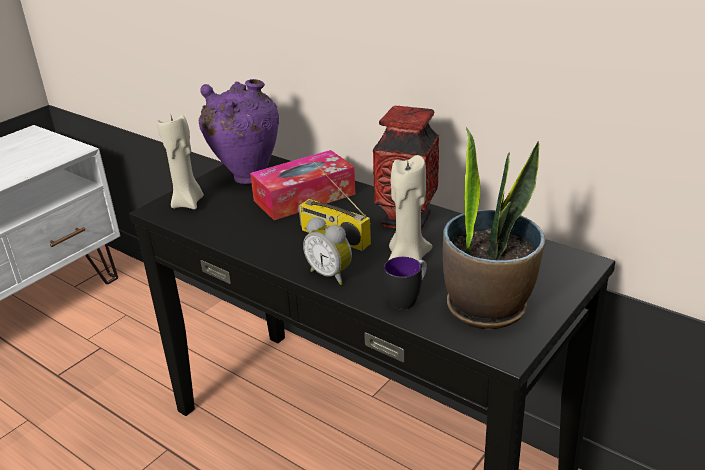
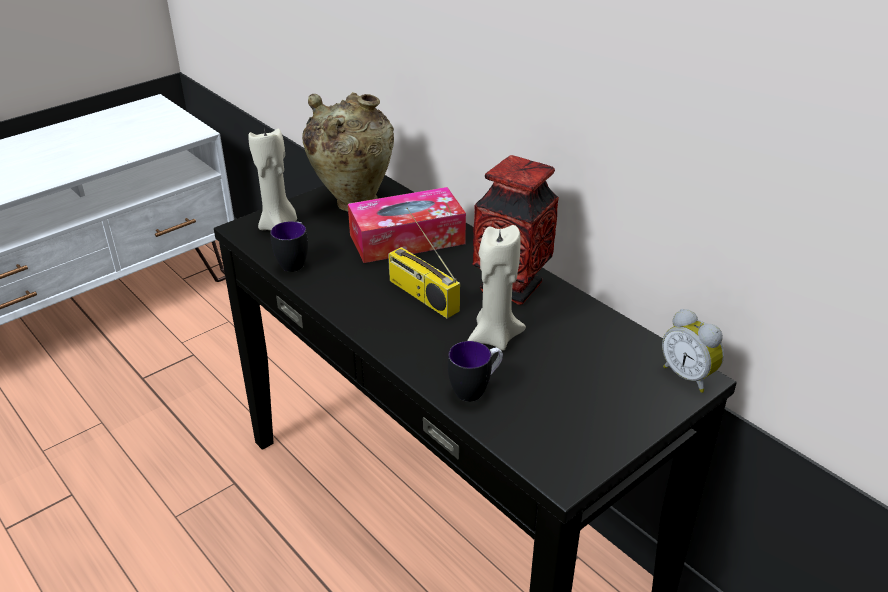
camera: 10 degrees right, 5 degrees up
(213, 228) = (295, 262): none -> mug
(247, 176) = (353, 201): purple vase -> beige vase
(331, 274) = (402, 342): alarm clock -> alarm clock (688, 376)
(487, 307) = (562, 415): potted plant -> none

